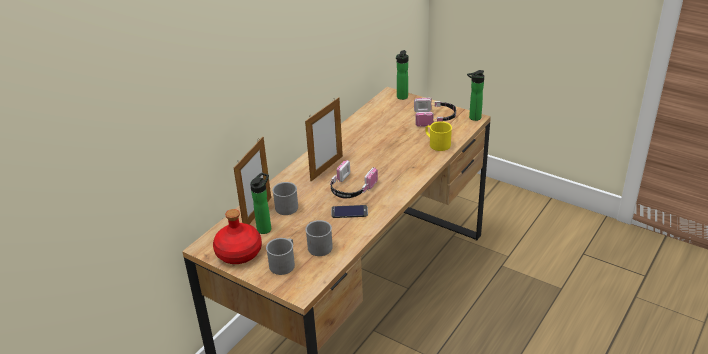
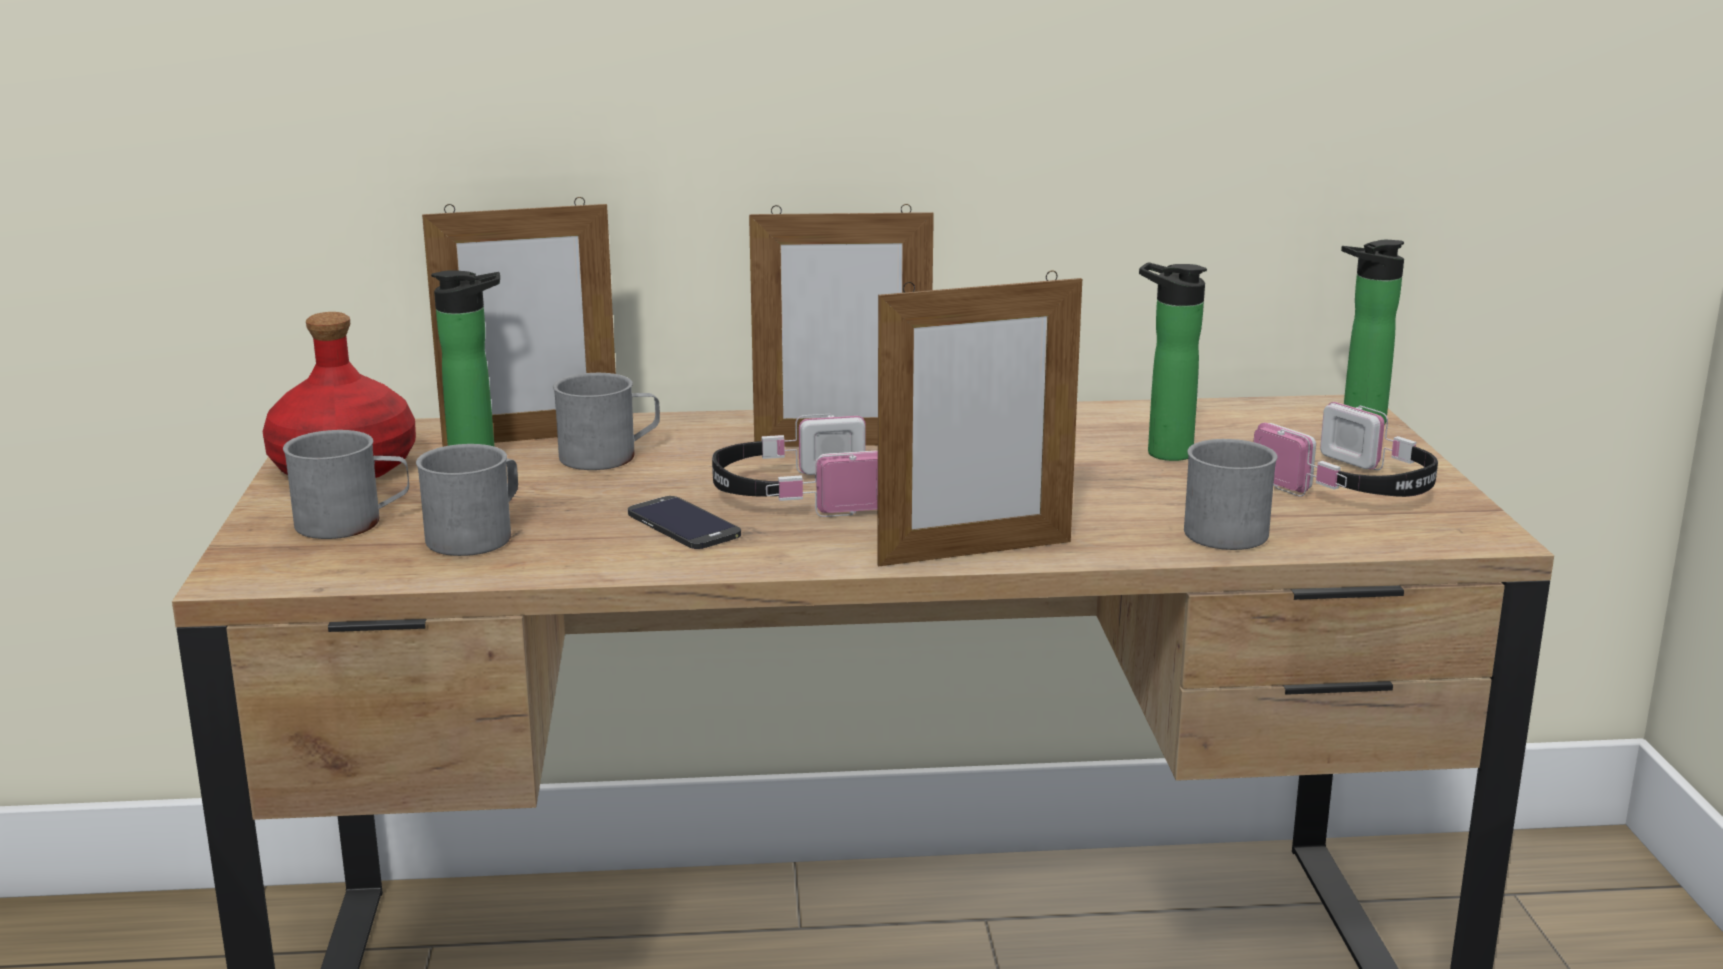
camera: 50 degrees right, 15 degrees down
(413, 180) = (975, 553): none -> picture frame
(437, 144) = (1225, 528): yellow mug -> grey mug
(473, 118) = (1479, 534): bottle -> bottle (1162, 452)

